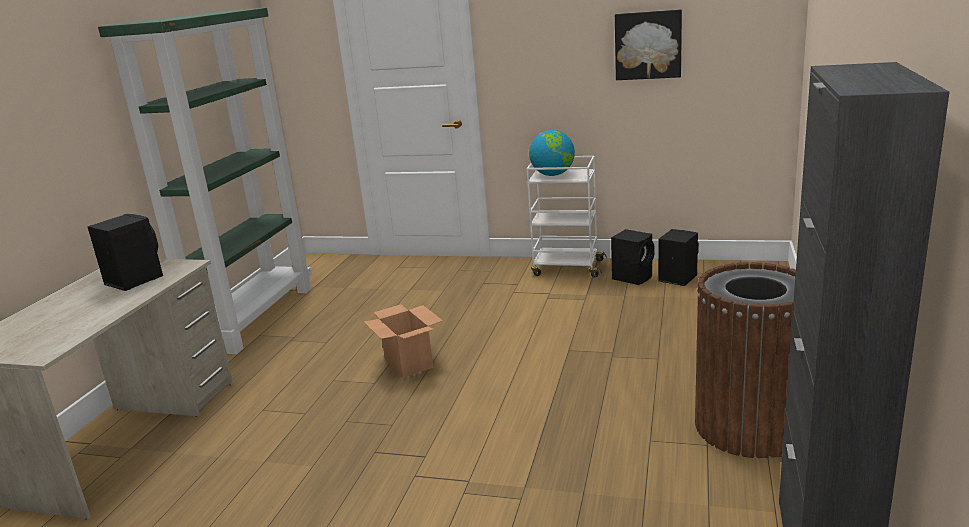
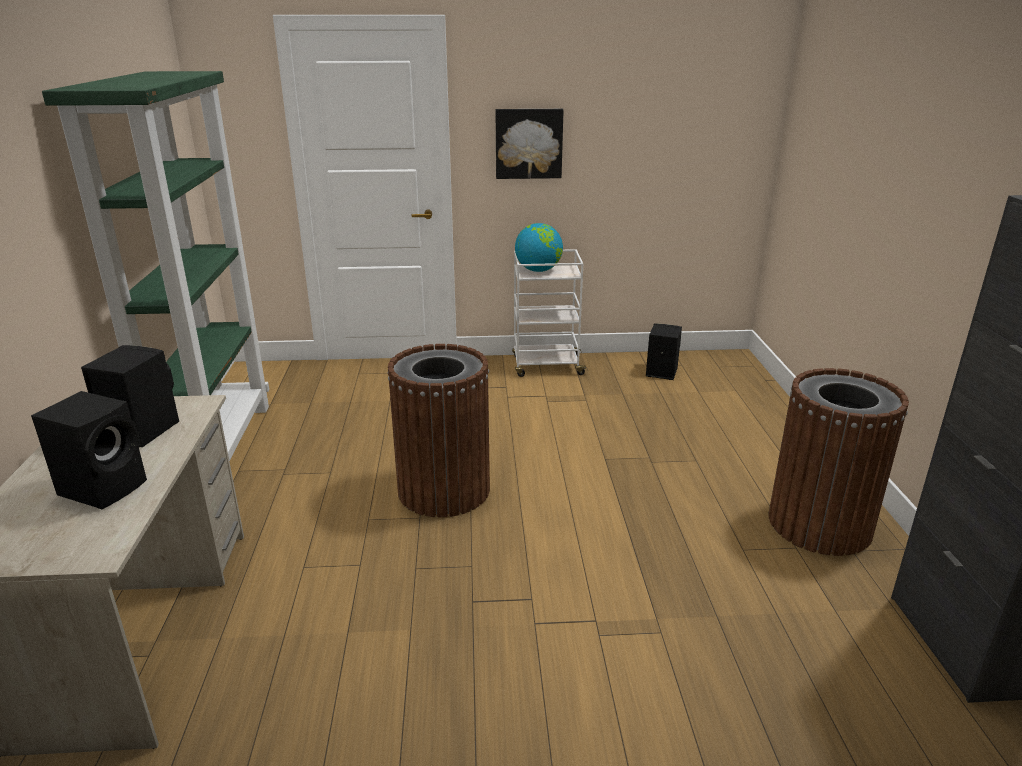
camera: 20 degrees left, 5 degrees up
(408, 363) = (443, 490): cardboard box -> brown trash can
(633, 277) = (618, 373): black speaker -> black speaker (106, 487)
(648, 45) = (636, 136): picture -> picture (528, 143)

